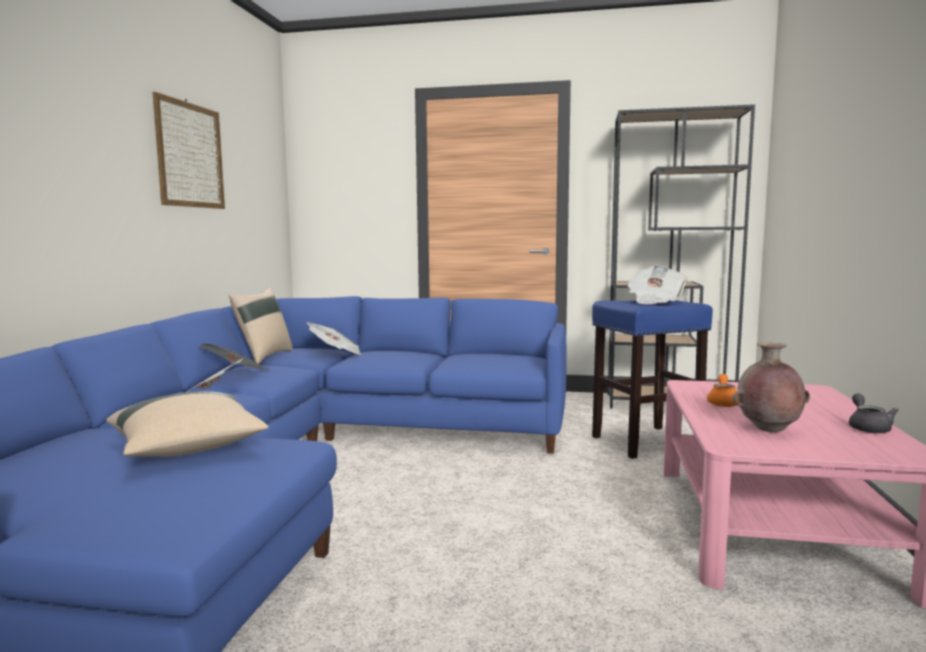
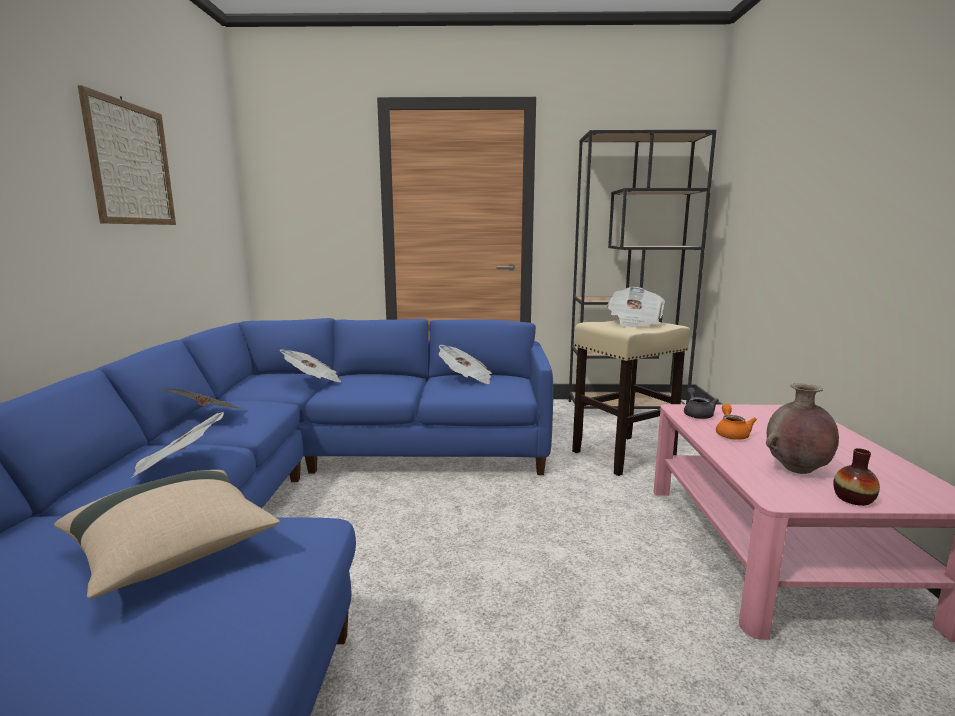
camera: 10 degrees left, 5 degrees up
(264, 356) = (233, 388): beige pillow -> none
(482, 356) = (466, 379): none -> newspaper
(645, 442) = (622, 455): blue stool -> beige stool
(807, 451) = (853, 499): none -> vase
(868, 427) = (880, 461): grey teapot -> grey teapot (697, 414)

